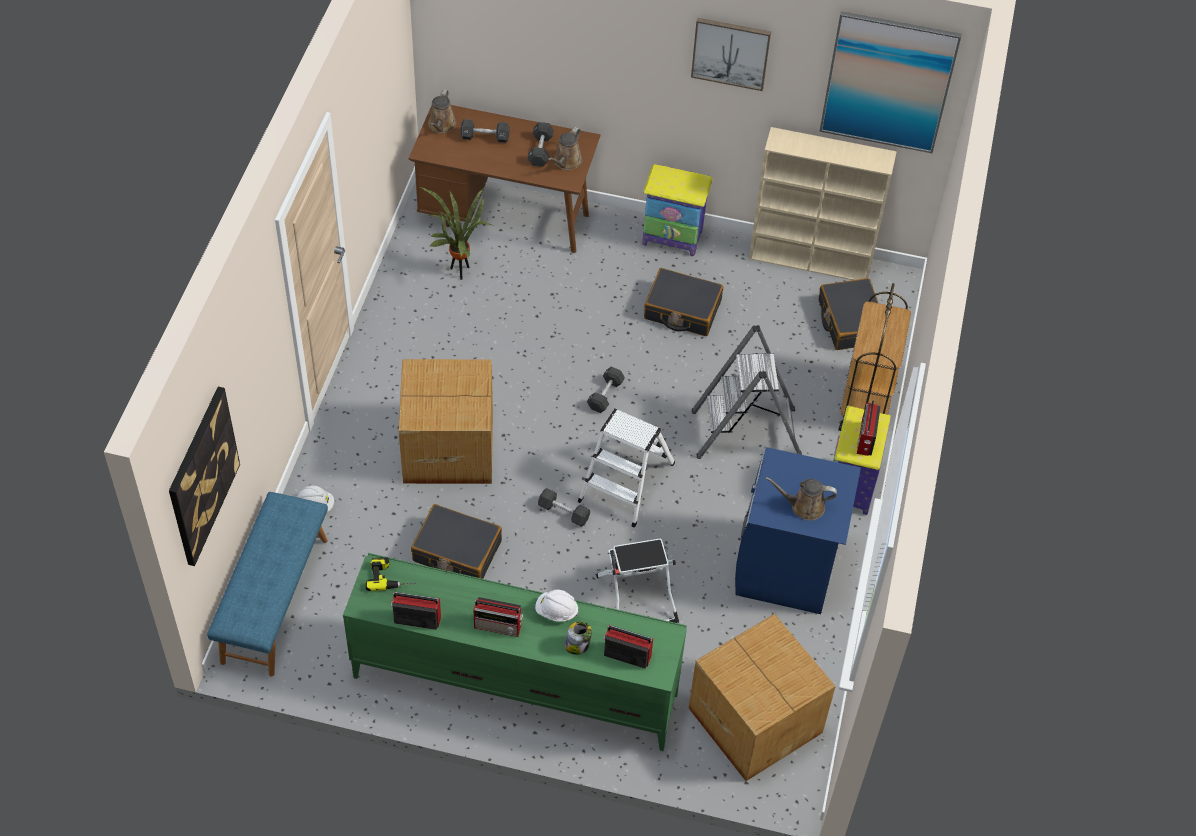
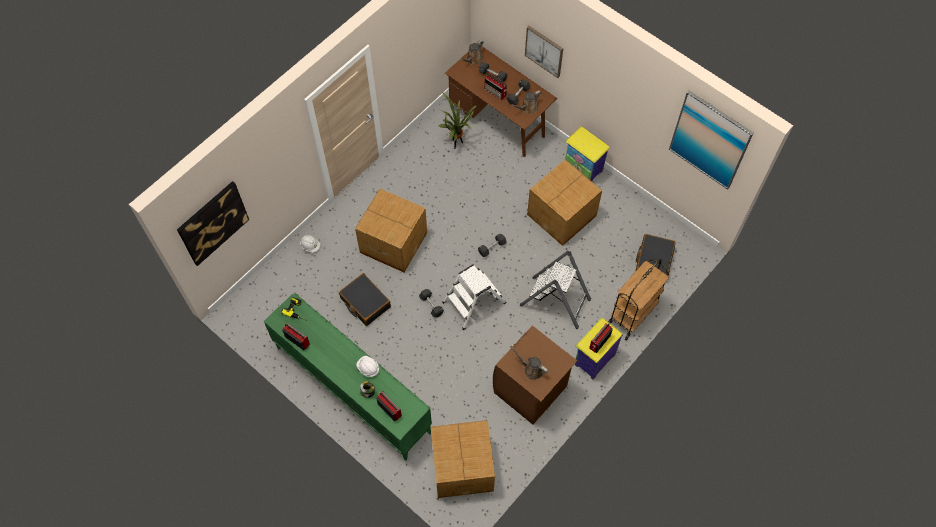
camera: 30 degrees right, 10 degrees up
(274, 599) = (263, 288): blue bench -> none
(499, 626) = (335, 363): radio -> radio (495, 92)
(638, 595) = (443, 369): step ladder -> none
(682, 310) = (562, 215): black suitcase -> cardboard box
(730, 53) = (628, 86): picture -> picture (544, 51)
(787, 568) = (530, 390): blue washing machine -> brown washing machine
(811, 259) = (654, 214): beige bookcase -> none

